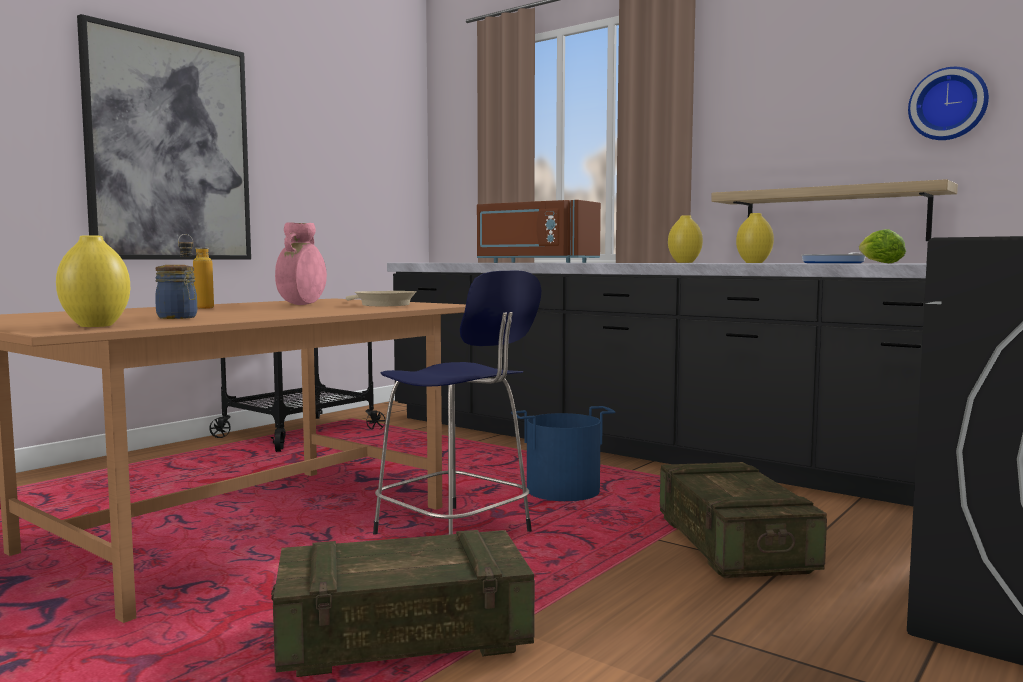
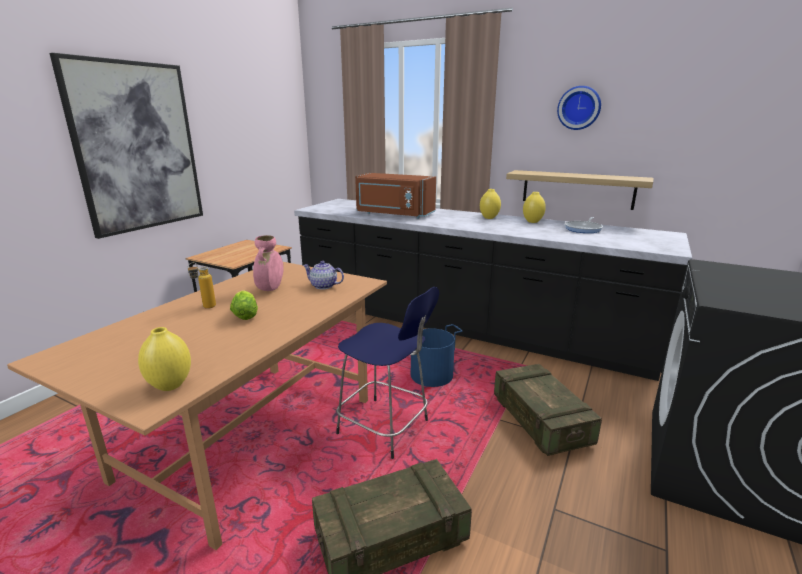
camera: 10 degrees left, 15 degrees up
(178, 317) = (212, 347): jar -> none
(382, 305) = (324, 286): beige frying pan -> teapot
(878, 263) = (614, 240): lettuce -> lettuce (246, 313)
(948, 104) = (654, 128): wall clock -> wall clock (579, 108)

